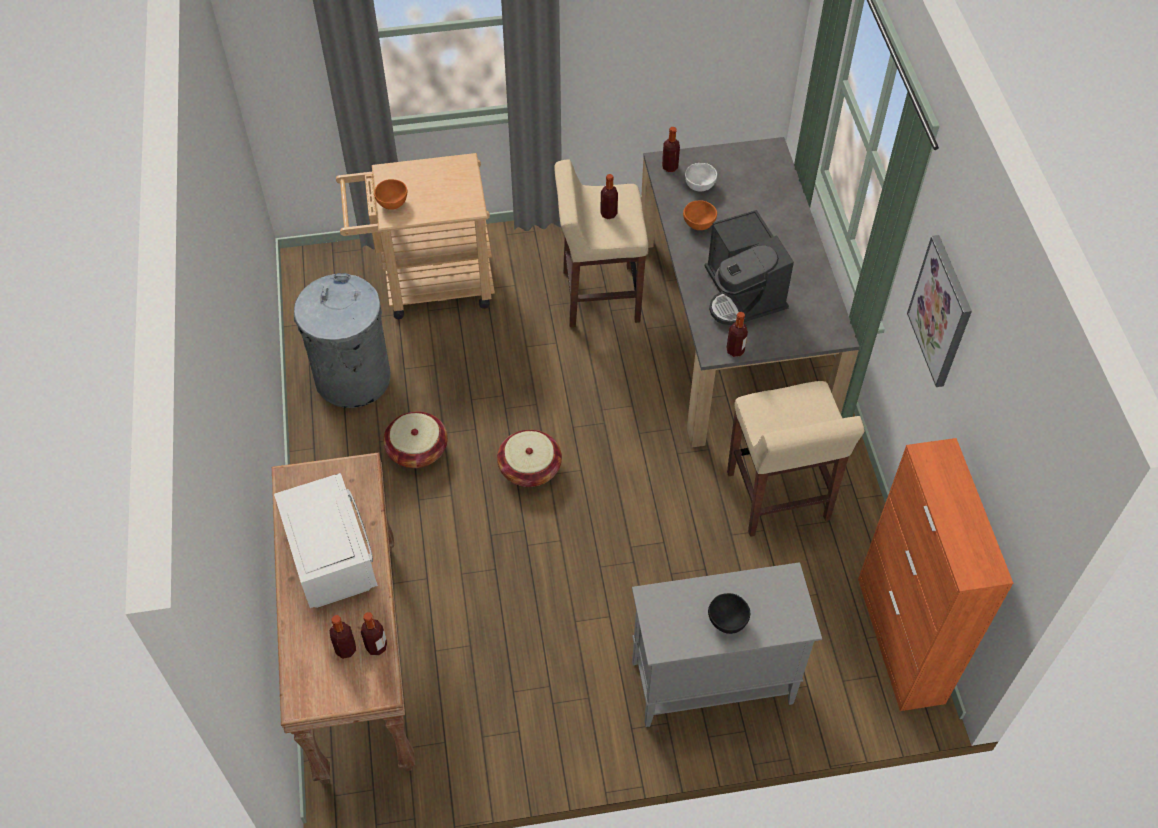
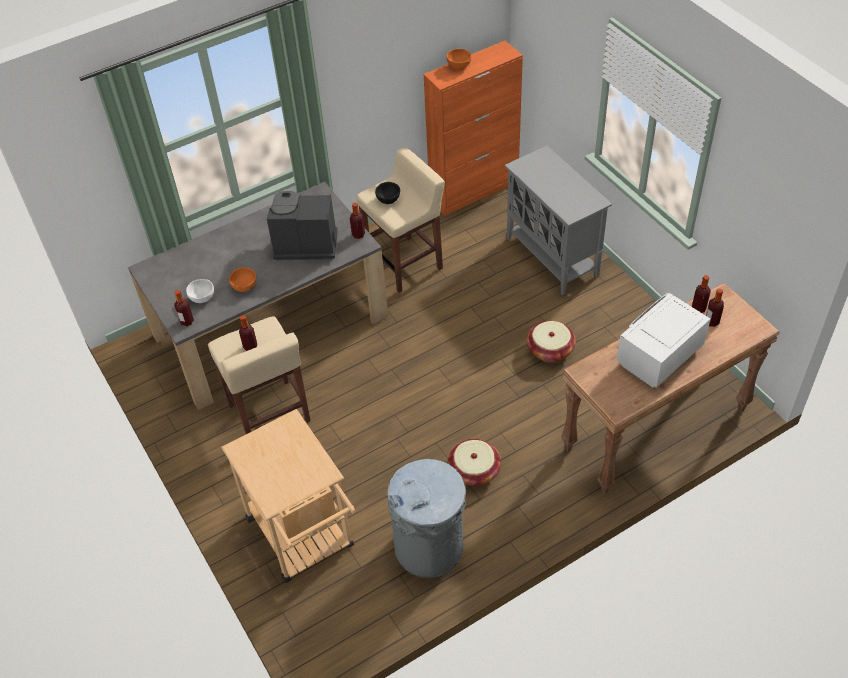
camera: 110 degrees left, 5 degrees down
(392, 203) = (309, 480): orange bowl -> orange bowl (459, 66)
(530, 468) = (453, 396): basket -> basket (550, 350)
(727, 620) = (562, 181): black bowl -> black bowl (388, 200)
(743, 294) = (304, 245): coffee machine -> coffee machine turned 135 degrees counterclockwise
(941, 311) = (357, 66): picture -> none

